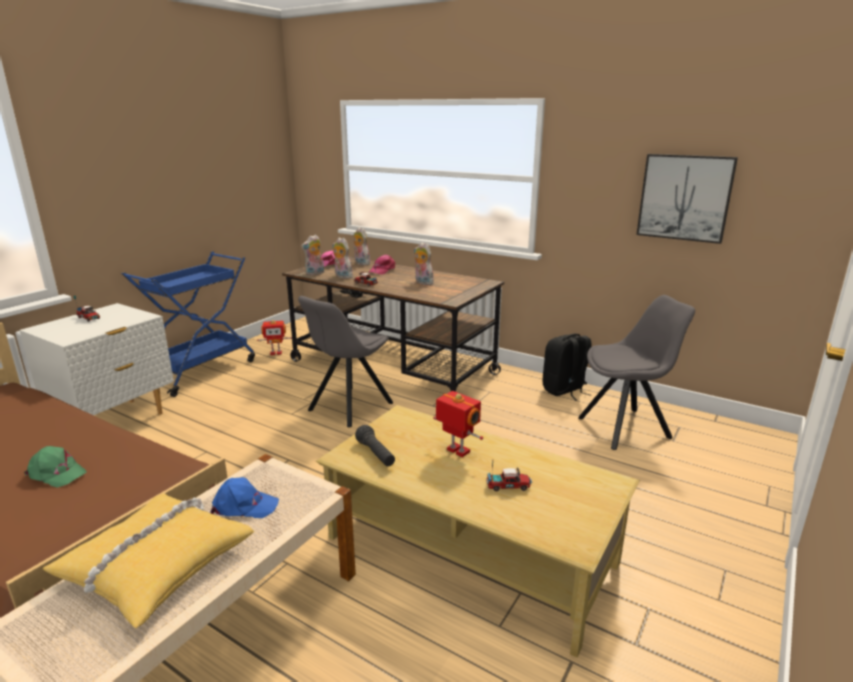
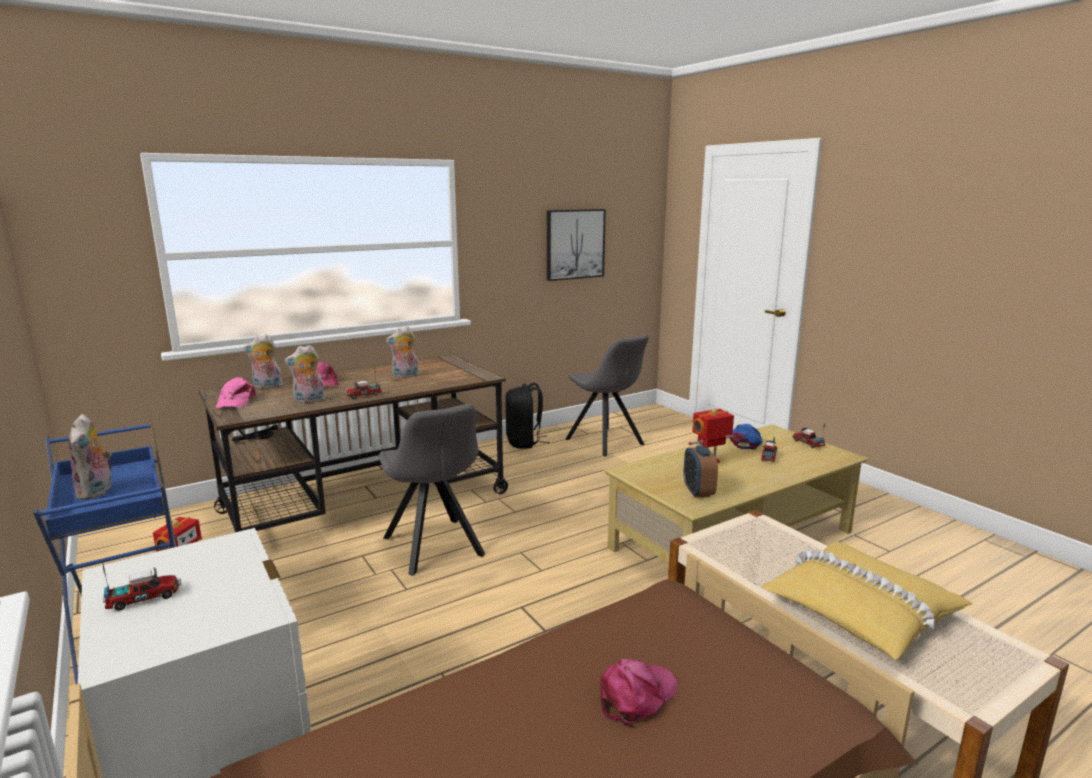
camera: 65 degrees left, 5 degrees down
(56, 473) = (636, 696): green cap -> pink cap
(244, 506) = (770, 559): blue cap -> blue cap (746, 442)
(315, 273) = (264, 411): plush toy -> plush toy (97, 492)
(376, 454) = (698, 491): black flashlight -> alarm clock
(590, 512) = (807, 443): none -> toy truck
(625, 428) = (605, 442): grey chair -> grey chair turned 135 degrees clockwise

